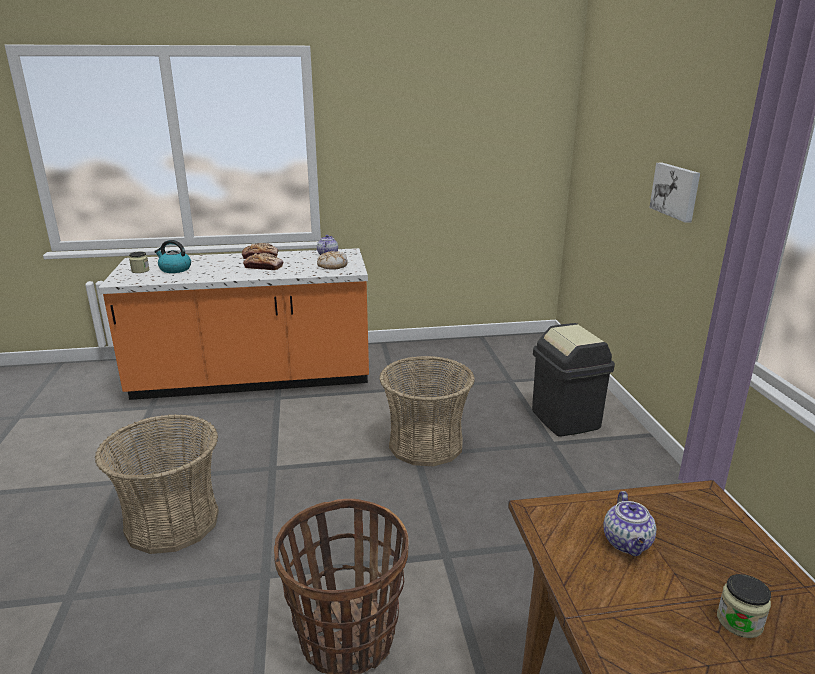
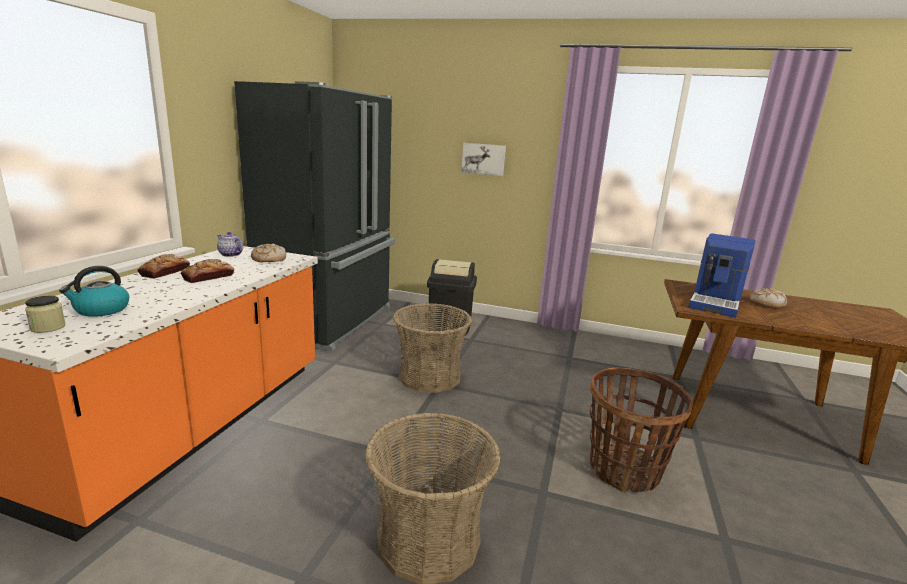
camera: 65 degrees left, 5 degrees down
(474, 357) = (331, 322): none -> black fridge
(627, 543) = (716, 303): teapot -> coffee machine
(739, 621) = (766, 303): jar -> bread

